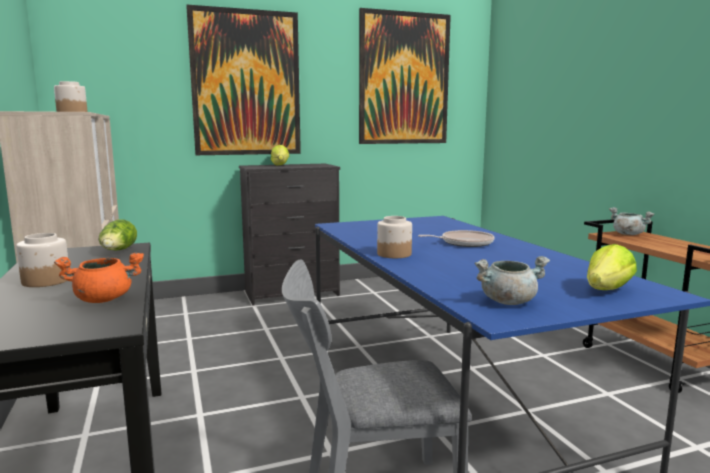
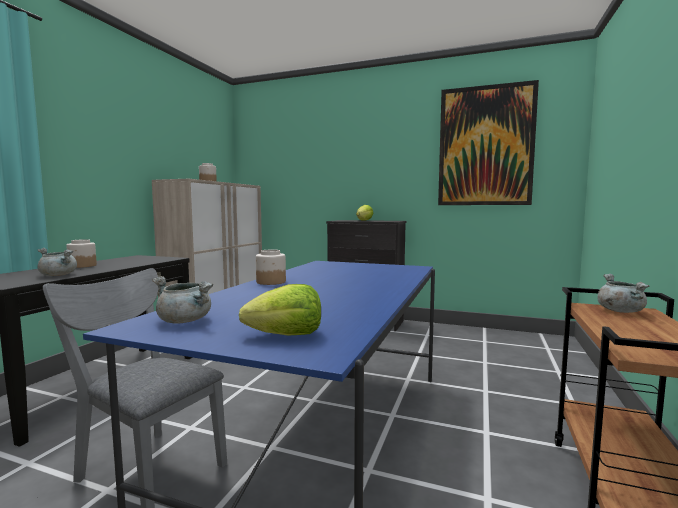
camera: 40 degrees right, 5 degrees down
(104, 299) = (59, 275): orange cooking pot -> grey cooking pot
(118, 251) = (158, 259): lettuce -> none
(246, 83) = (349, 160): picture -> none
(464, 243) = (352, 284): frying pan -> none

